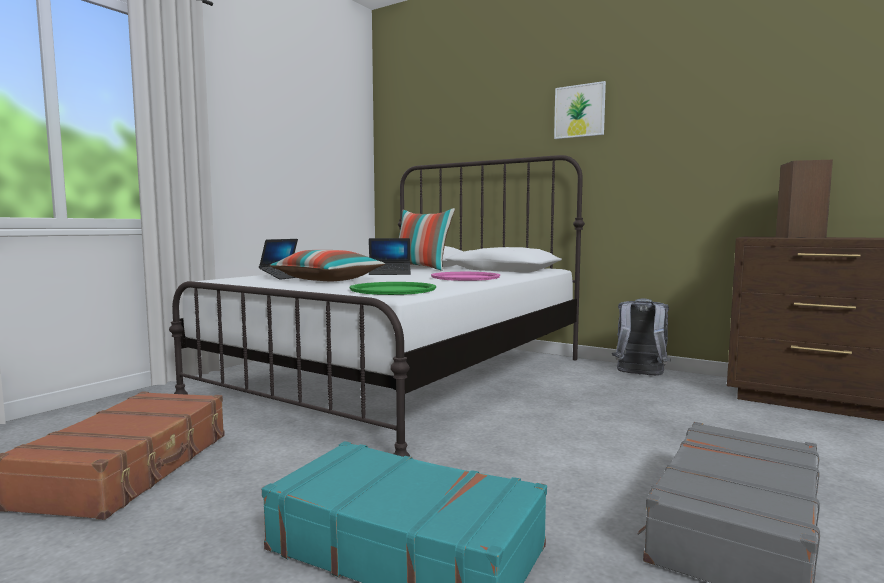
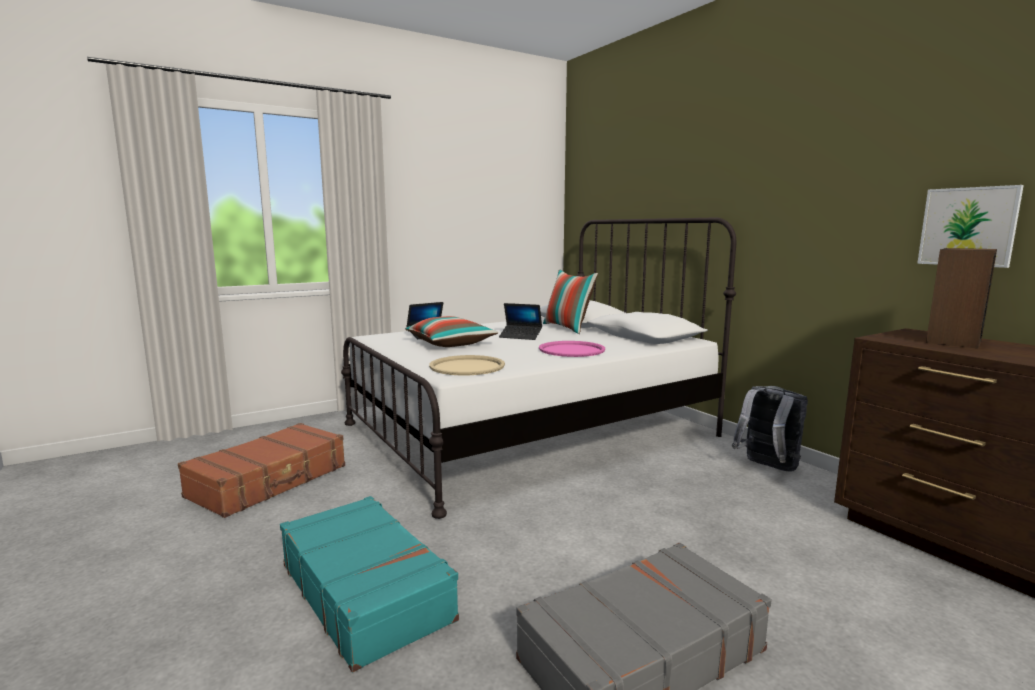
camera: 25 degrees right, 5 degrees up
(392, 290) = (467, 366): green tray -> beige tray
(579, 111) = (741, 168): picture -> picture (967, 226)

